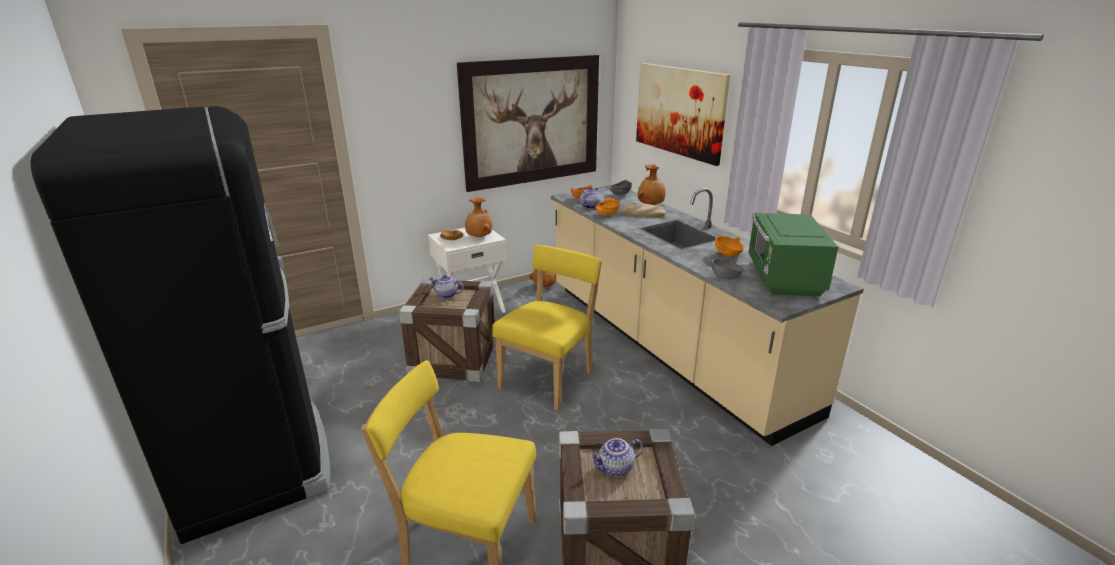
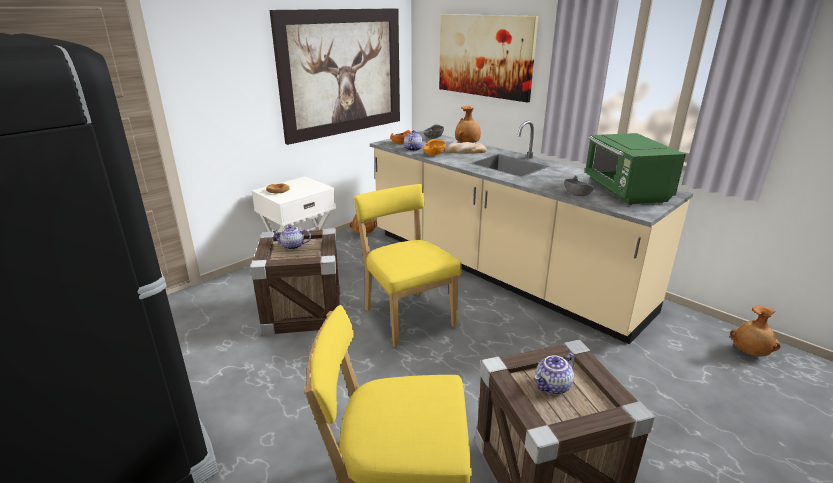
camera: 15 degrees left, 0 degrees up
(479, 237) = (306, 188): brown vase -> brown vase (749, 352)
(549, 378) = (407, 315): yellow chair -> yellow chair turned 45 degrees counterclockwise
(728, 254) = (564, 177): orange bowl -> none

